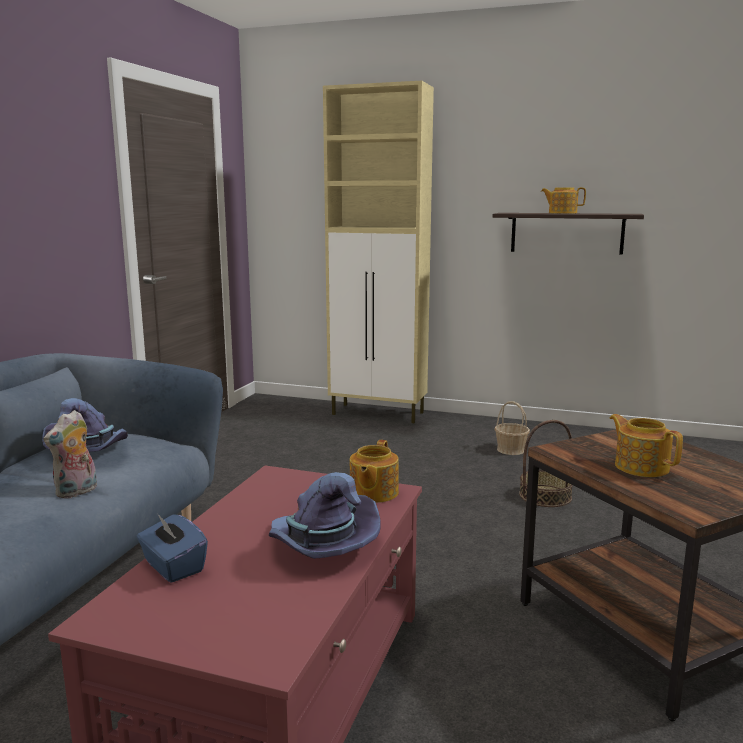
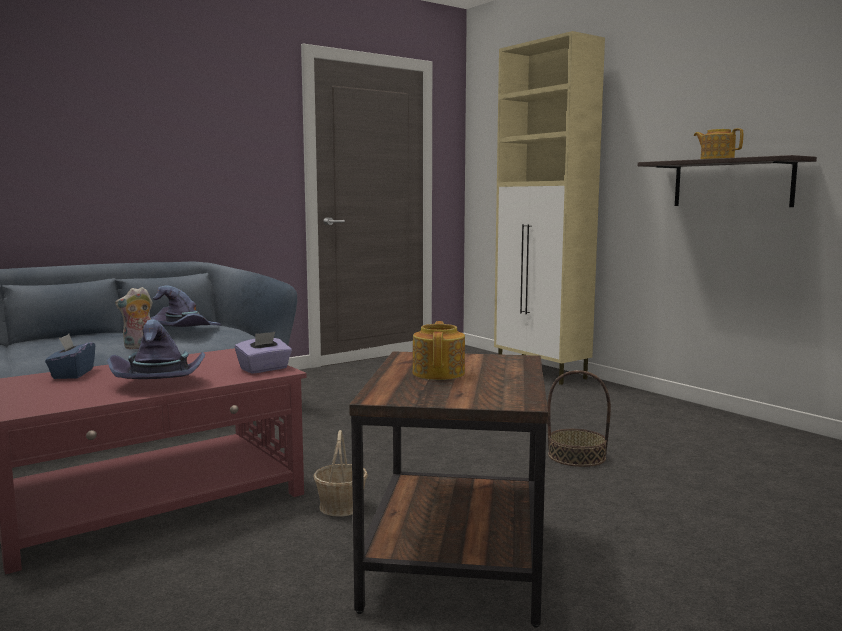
camera: 35 degrees right, 5 degrees down
(373, 493) = (264, 369): teapot -> purple tissue box
(511, 450) = (617, 419): basket -> basket (341, 506)

